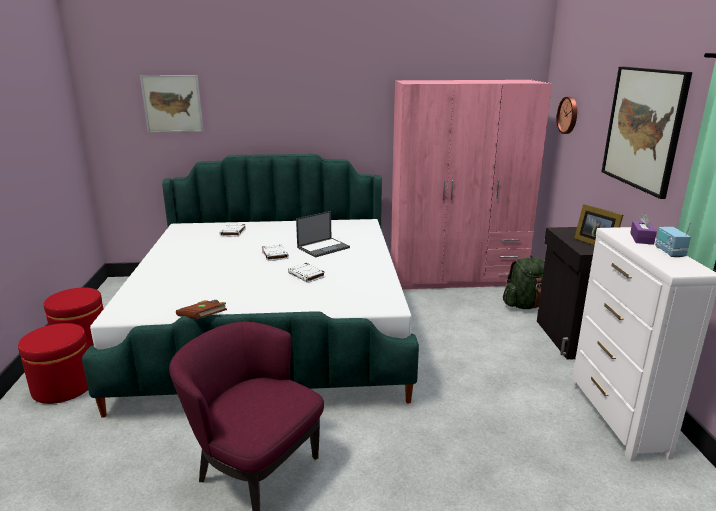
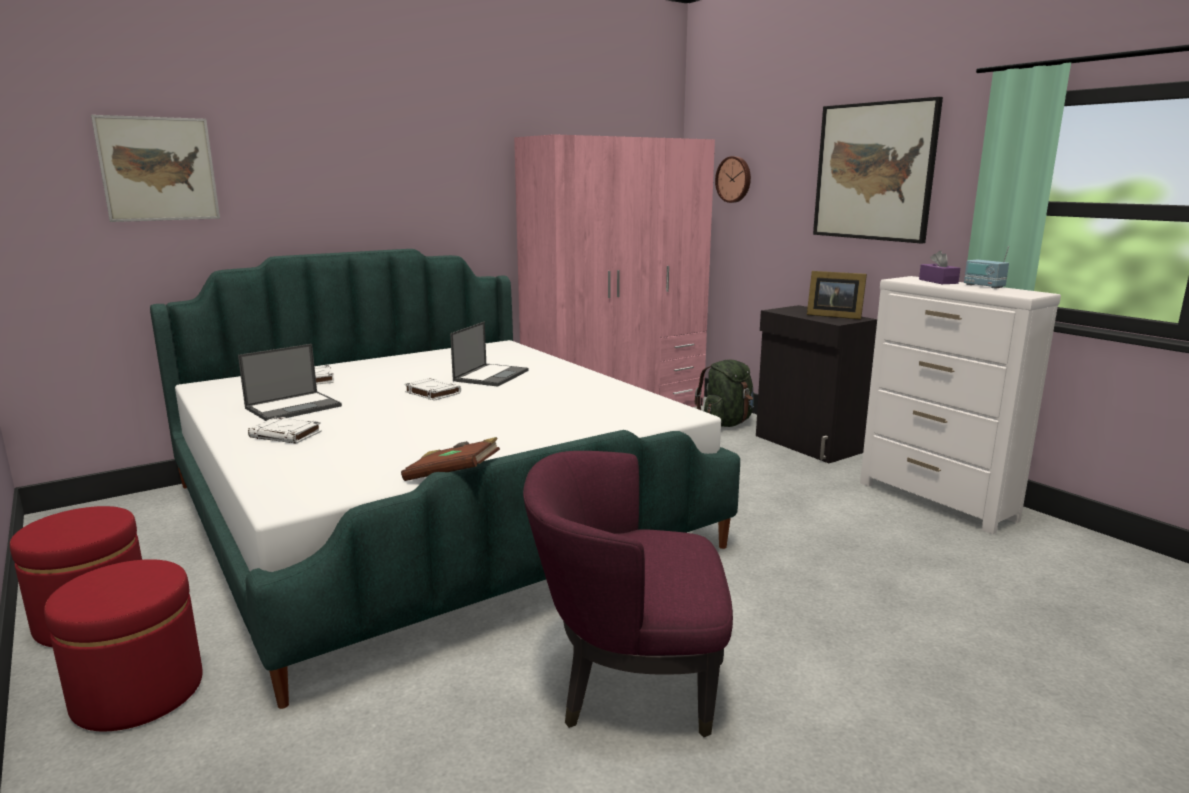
camera: 30 degrees left, 5 degrees down
(198, 251) = (294, 407): none -> laptop
(307, 275) = (521, 405): white book -> white book (286, 435)

